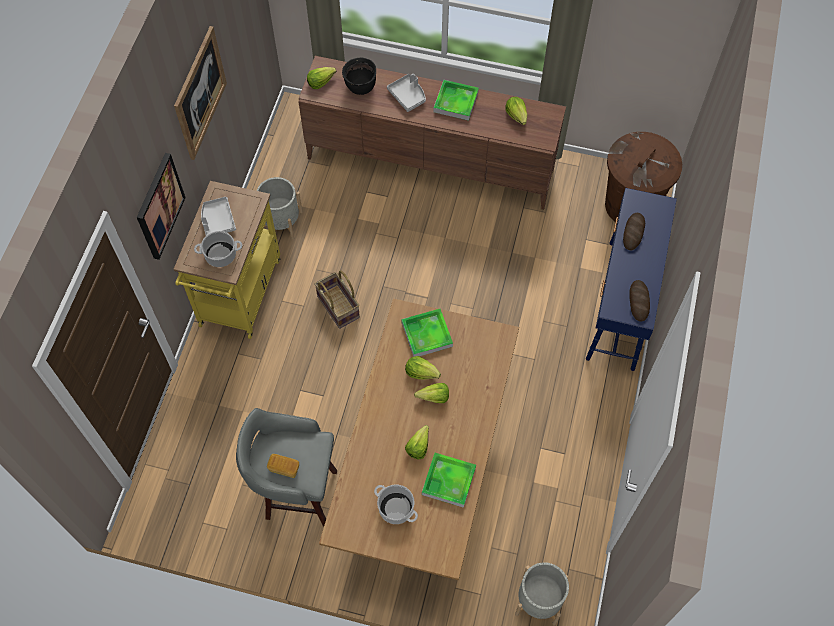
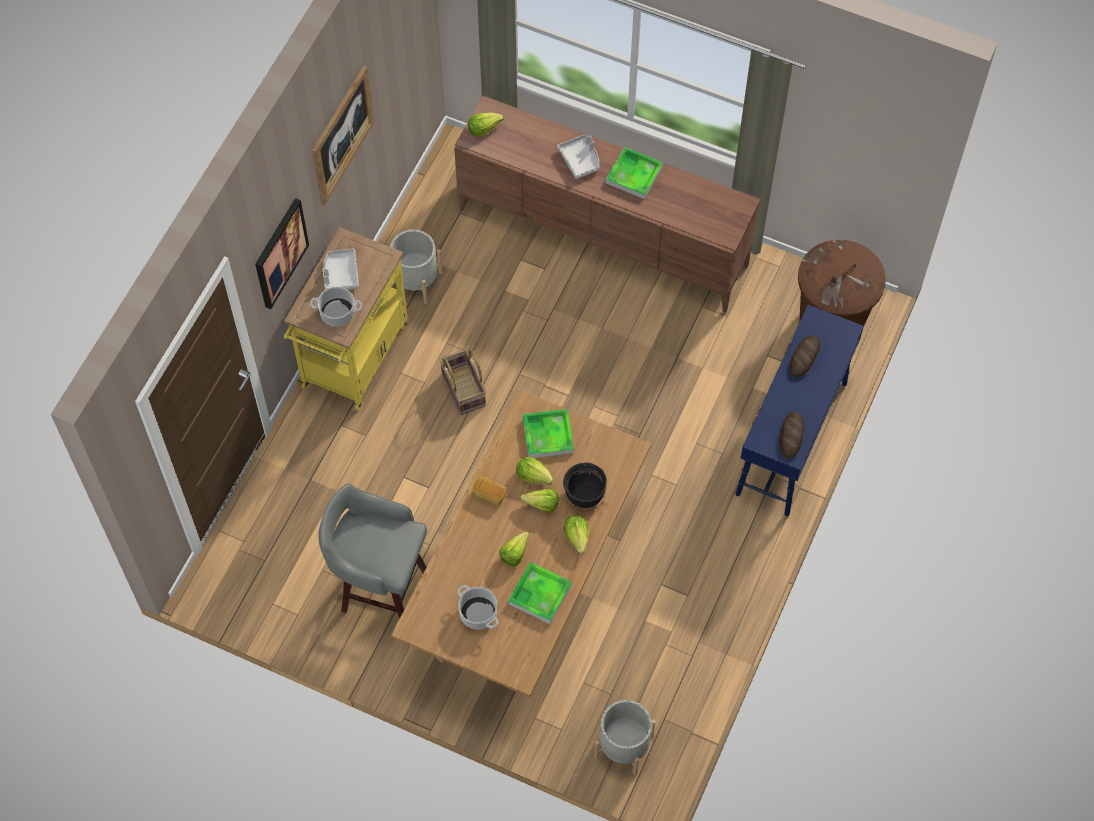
camera: 10 degrees right, 0 degrees up
(284, 468) = (368, 553): bread -> bread (490, 494)
(360, 87) = (528, 141): black cooking pot -> black cooking pot (584, 495)
(517, 115) = (701, 201): lettuce -> lettuce (577, 537)

